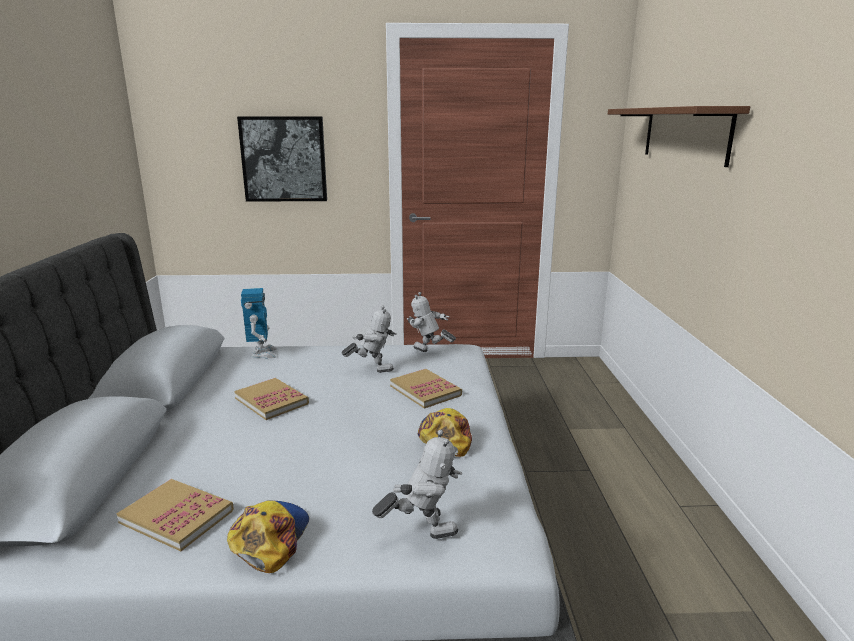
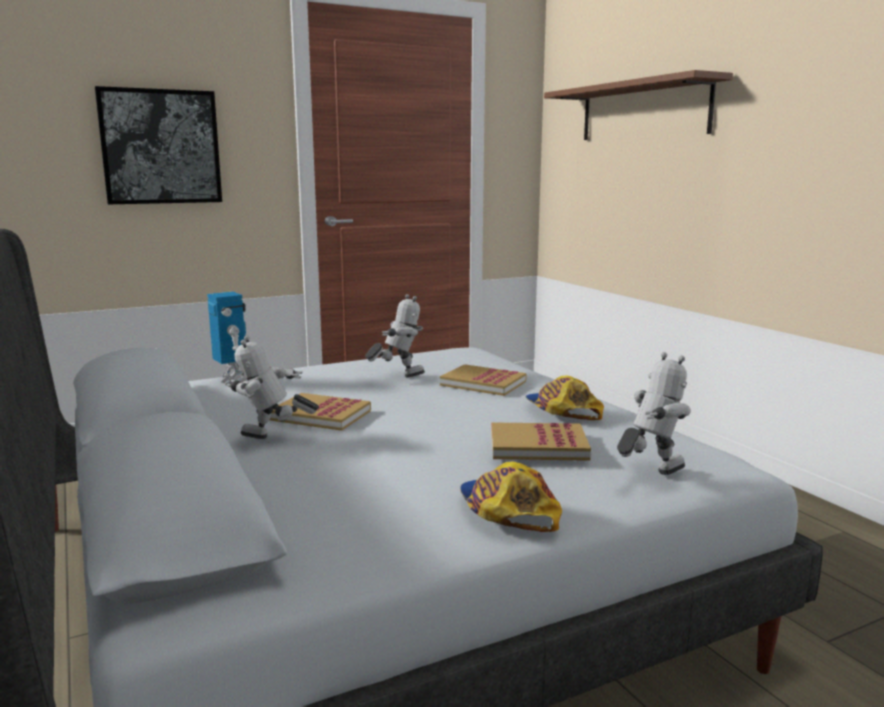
camera: 25 degrees left, 5 degrees down
(177, 516) = (371, 519): book -> book (538, 446)
(429, 353) = (439, 357): toy robot -> toy robot (272, 440)

